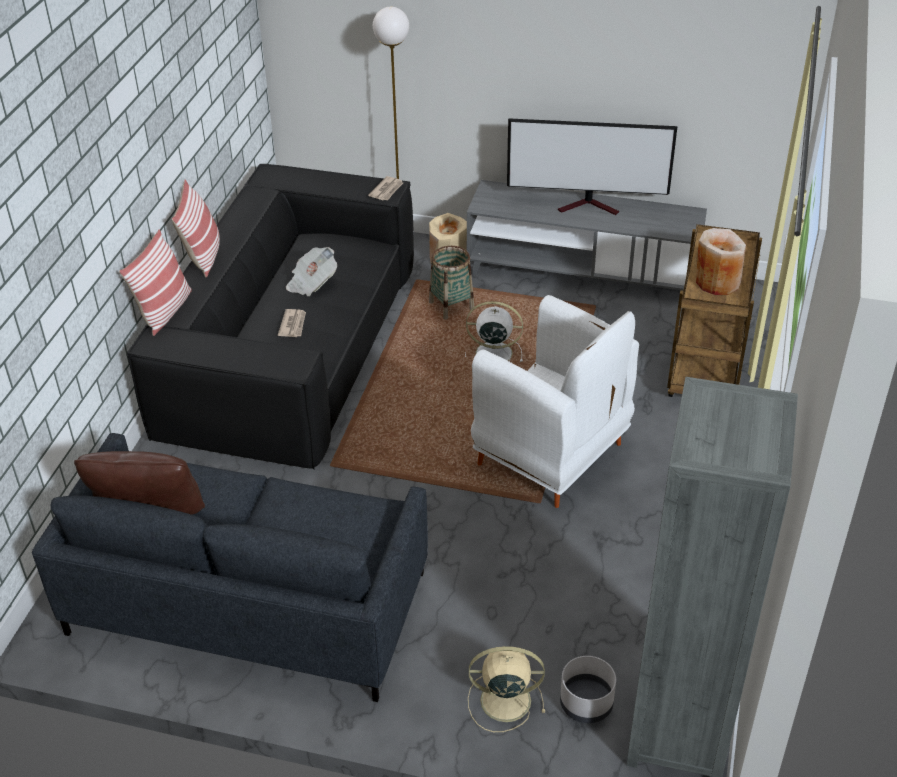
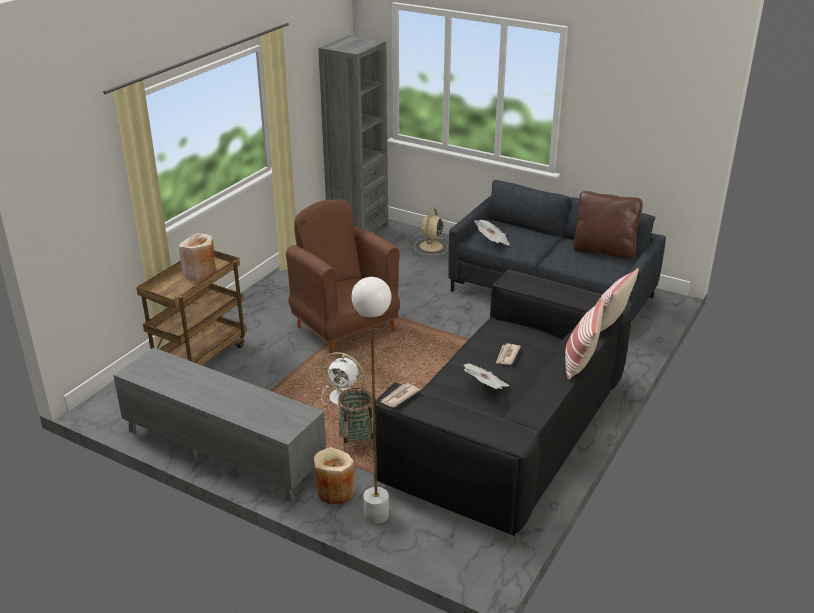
camera: 165 degrees left, 10 degrees down
(348, 506) = (492, 241): none -> newspaper
(503, 700) = (430, 247): beige fan -> beige fan turned 90 degrees clockwise
(552, 456) = (345, 328): white armchair -> brown armchair
(586, 703) = (393, 241): grey planter -> none
(590, 206) = (209, 395): television -> none

